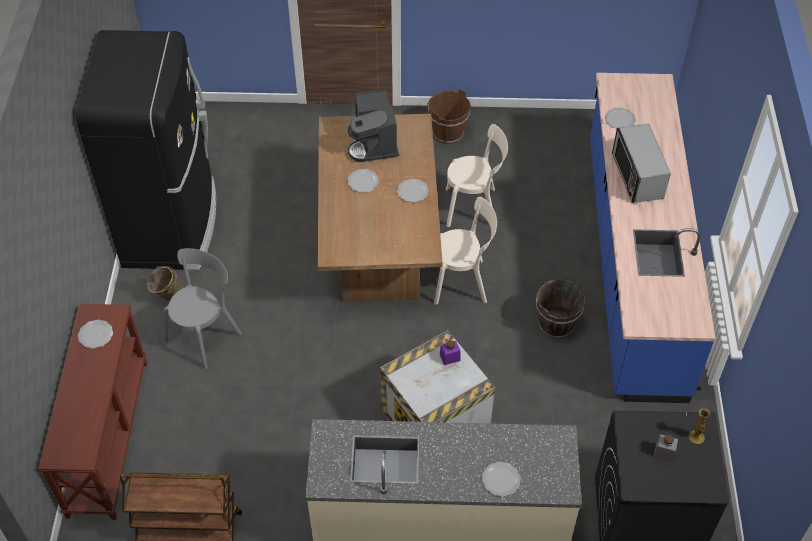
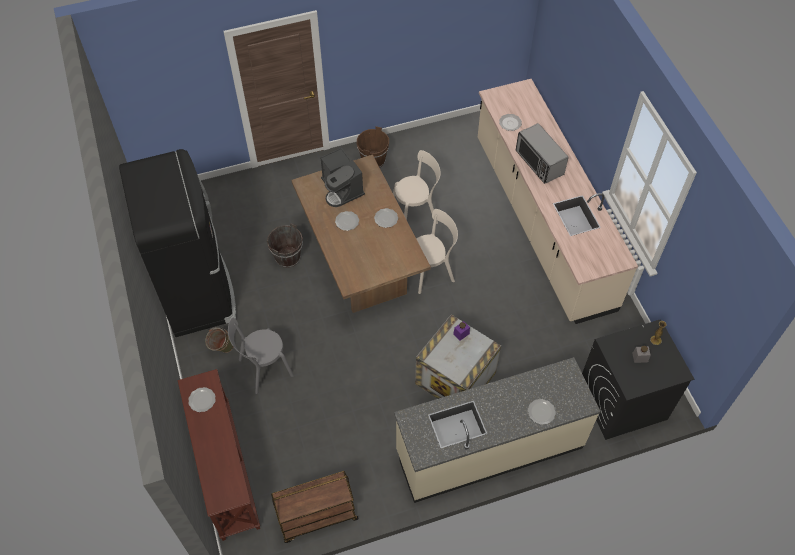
camera: 20 degrees left, 5 degrees up
(205, 335) = (263, 369): grey chair -> grey chair turned 135 degrees counterclockwise
(556, 325) = (509, 283): brown bucket -> brown bucket (288, 258)
(632, 263) = (542, 222): blue counter -> beige counter

